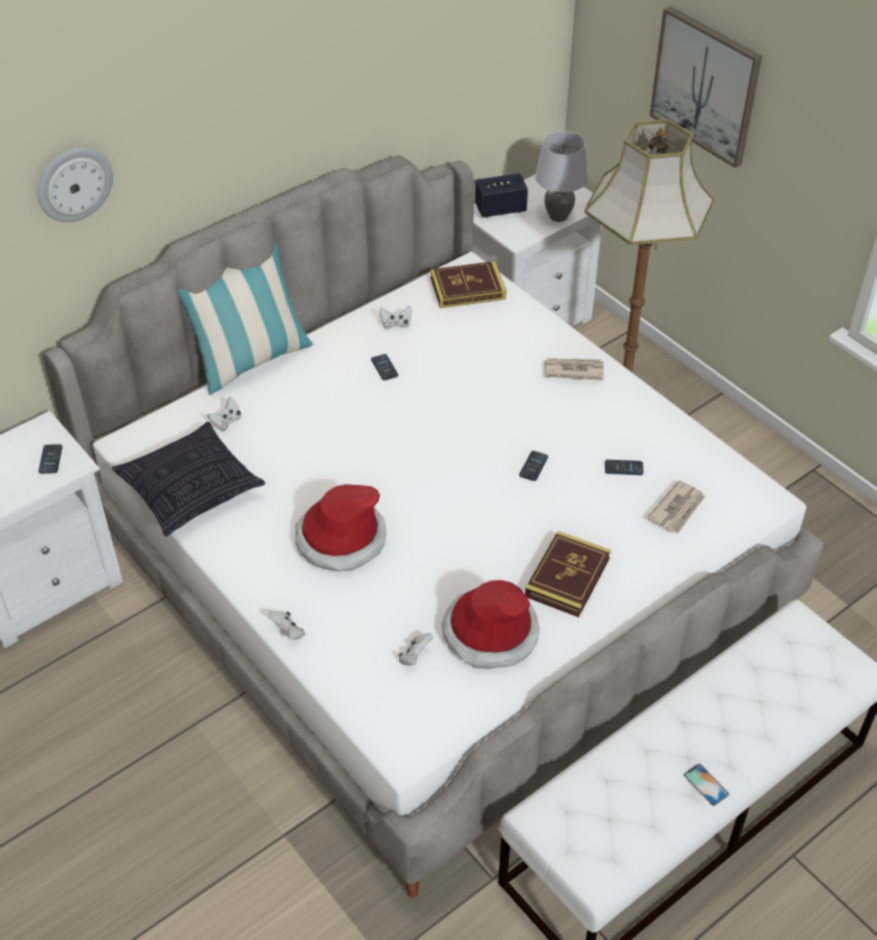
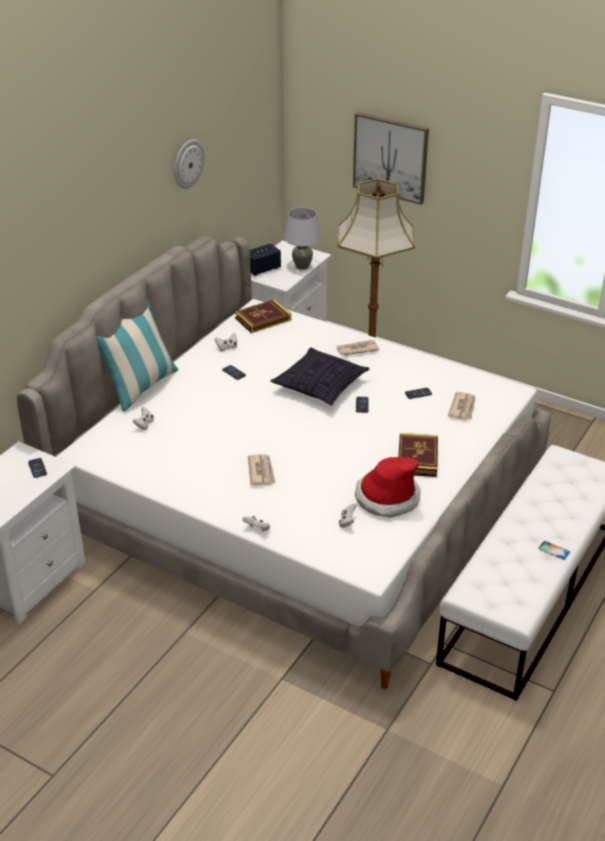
camera: 20 degrees left, 10 degrees down
(74, 183) = (30, 264): wall clock -> wall clock (187, 163)
(191, 490) = (143, 467): pillow -> pillow (320, 386)
(340, 539) = (261, 471): hat -> newspaper

